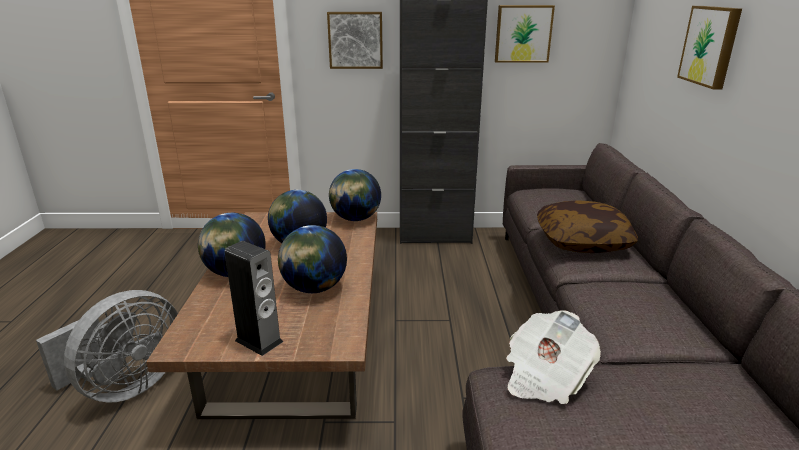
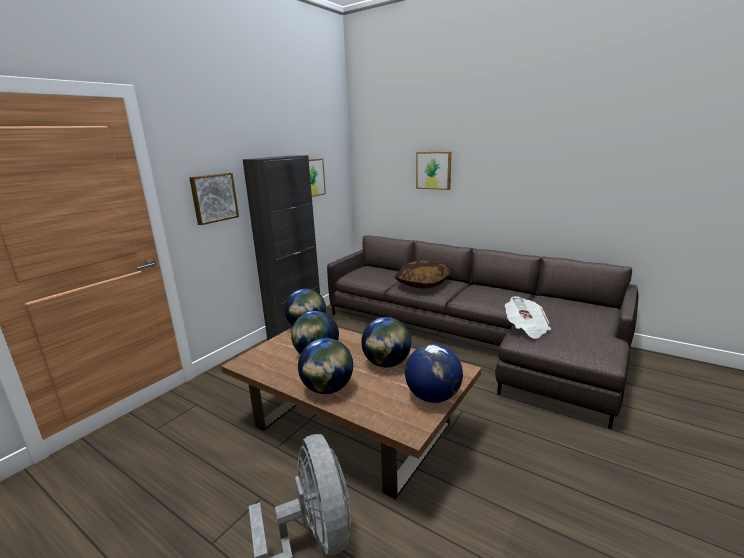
camera: 55 degrees left, 5 degrees down
(259, 341) = (433, 396): speaker -> globe

